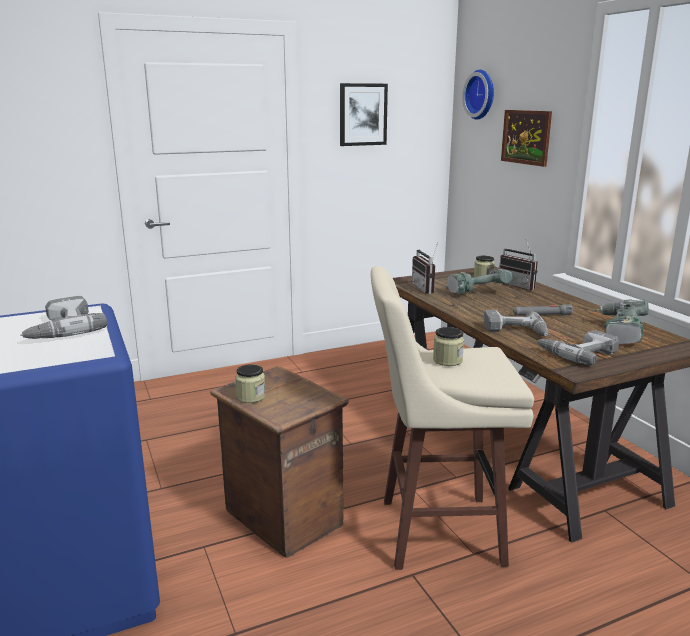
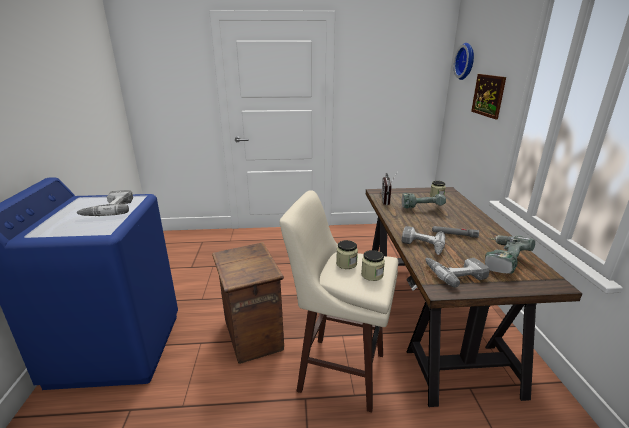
camera: 20 degrees right, 5 degrees up
(251, 397) = (228, 262): jar -> jar (372, 275)
(362, 114) = (380, 74): picture -> none
(519, 285) = (458, 206): radio -> none

